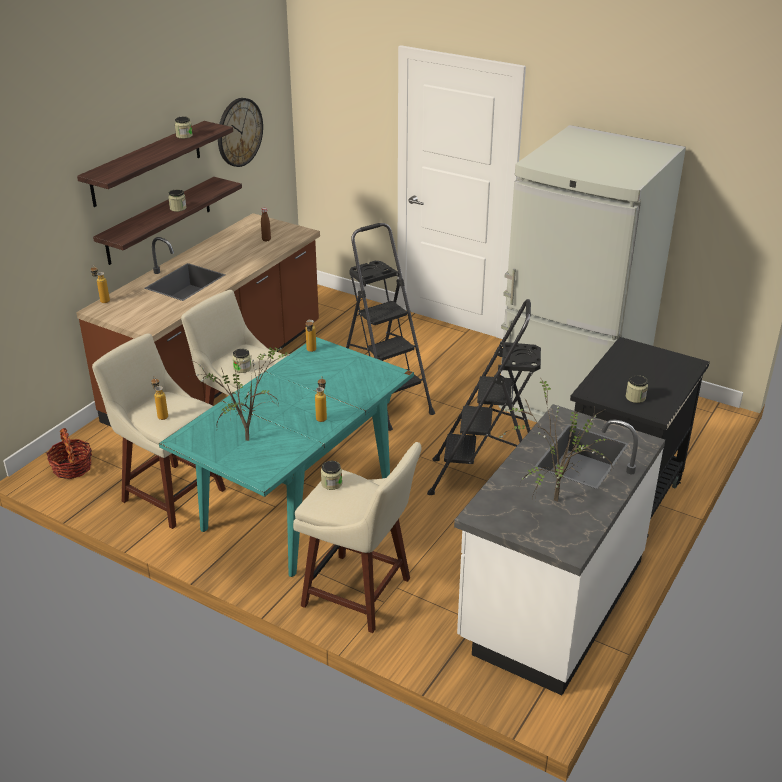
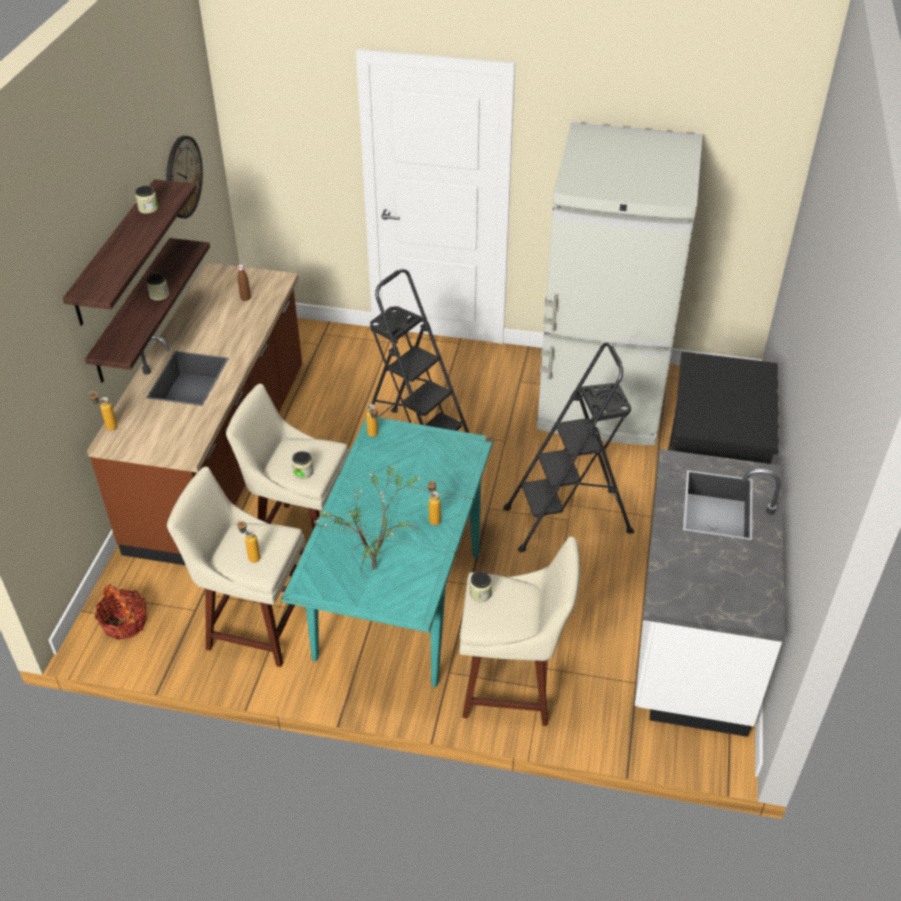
camera: 20 degrees left, 10 degrees up
(552, 499) = (718, 563): potted plant -> none
(635, 397) = (734, 424): jar -> none

